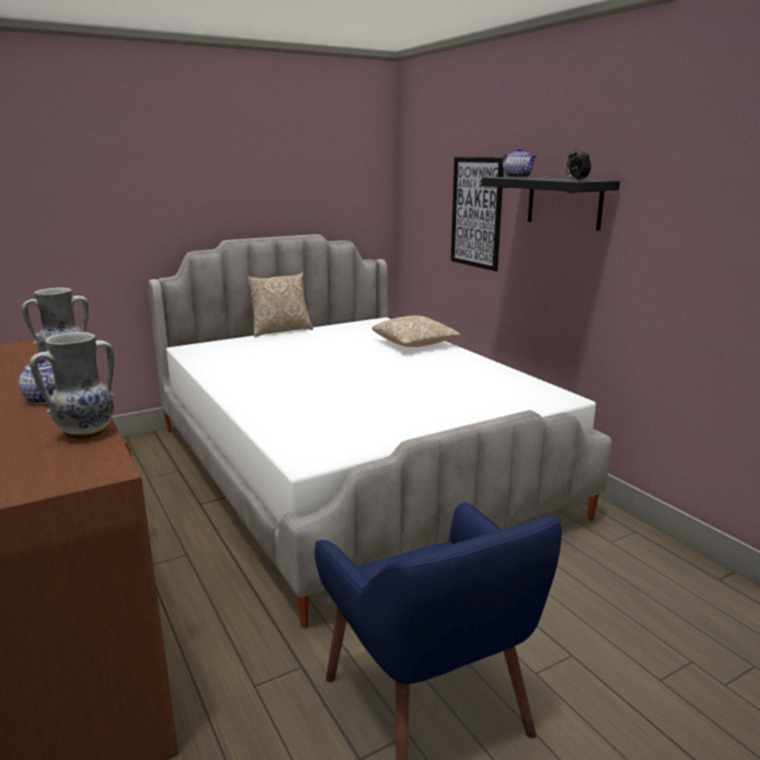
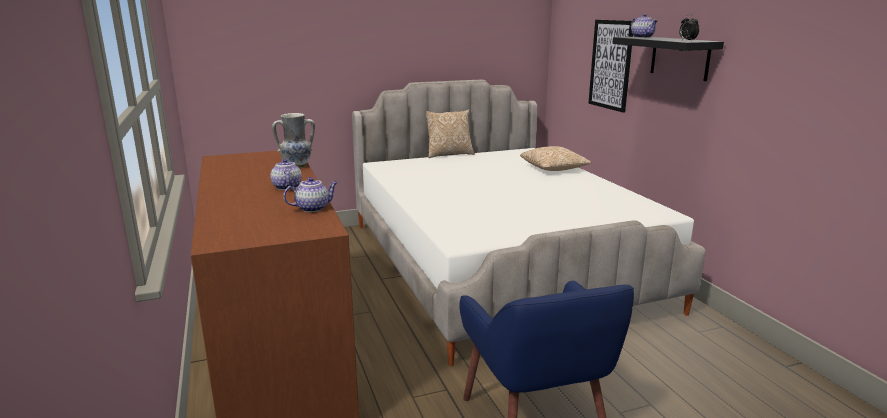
camera: 10 degrees right, 0 degrees up
(86, 433) = (313, 208): vase -> teapot

